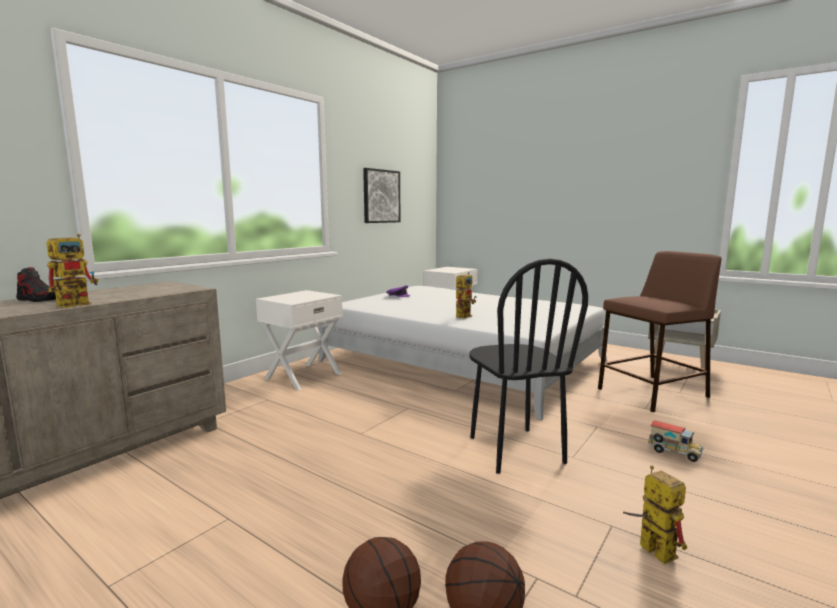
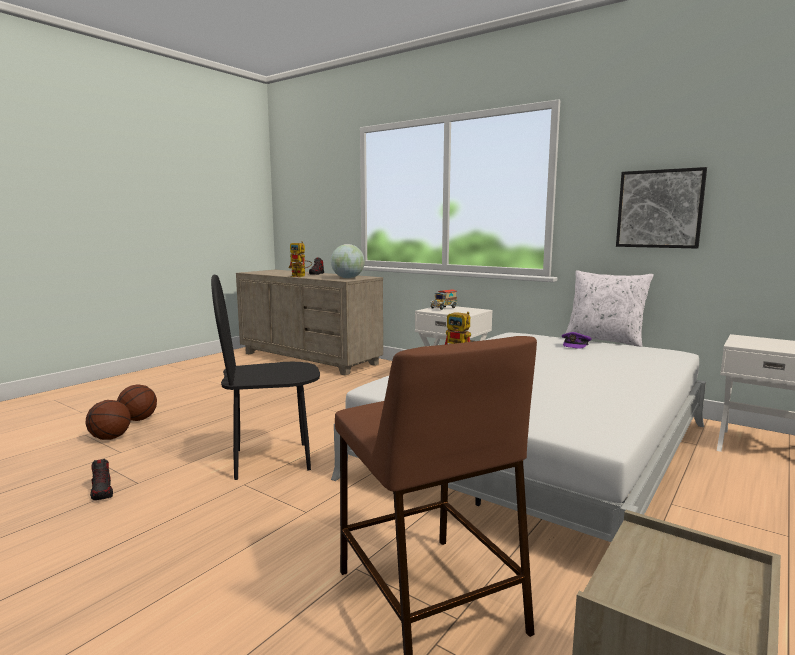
camera: 90 degrees right, 0 degrees up
(163, 288) = (348, 278): none -> globe
(380, 292) = (604, 340): none -> white pillow
(649, 548) = (102, 491): toy robot -> shoe
(674, 454) = (214, 549): toy truck -> toy truck (443, 308)

